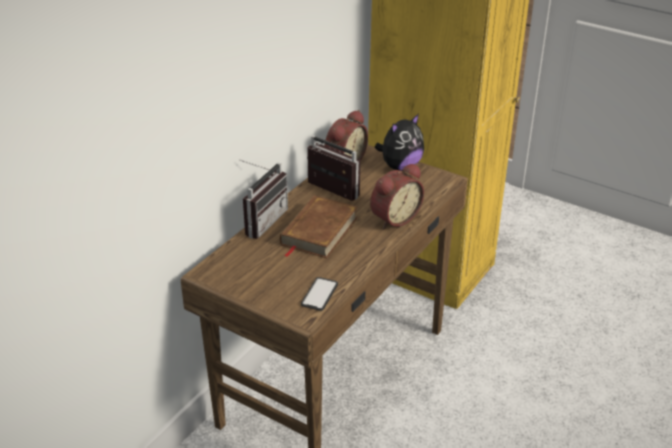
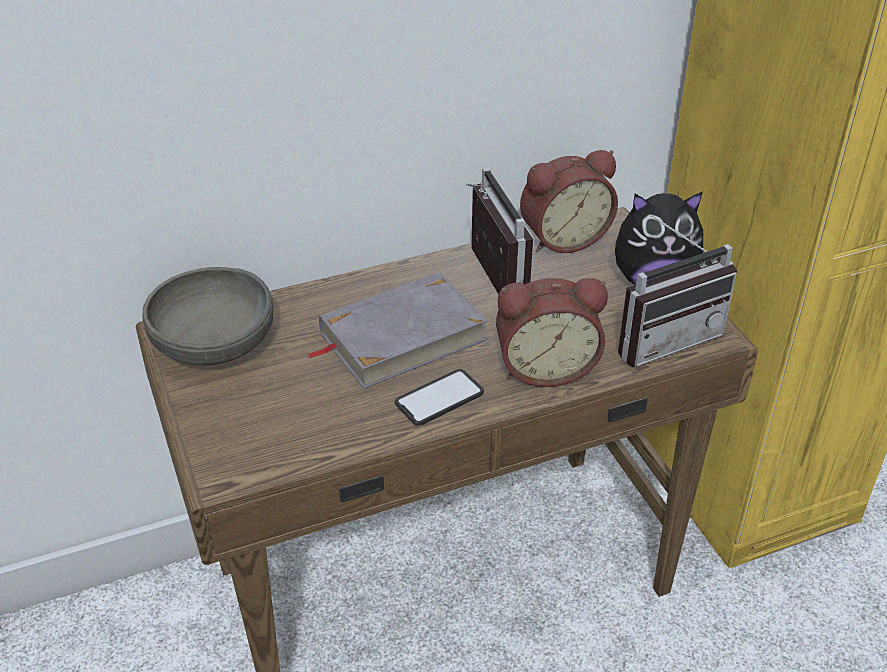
camera: 35 degrees right, 5 degrees up
(234, 270) = (214, 344): none -> grey bowl
(261, 221) = (337, 282): radio -> radio (663, 337)
(318, 231) = (401, 337): brown book -> grey book
(319, 294) = (285, 447): phone -> phone (439, 398)

